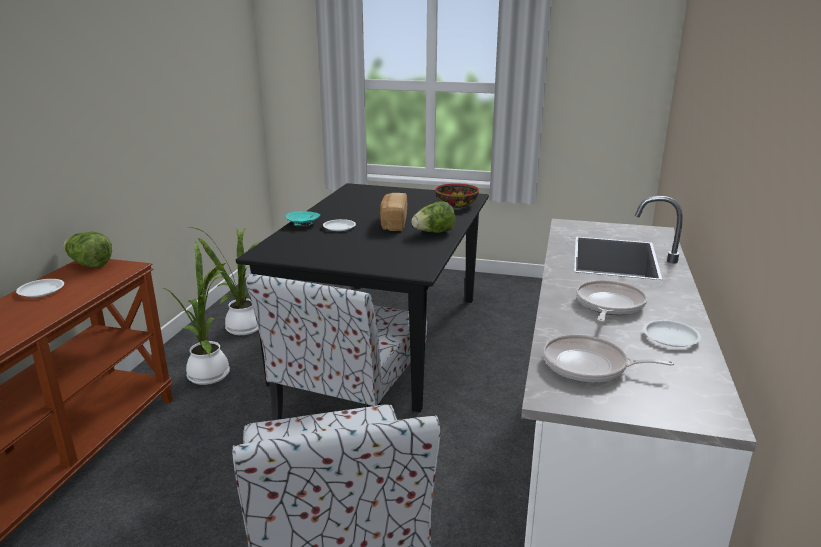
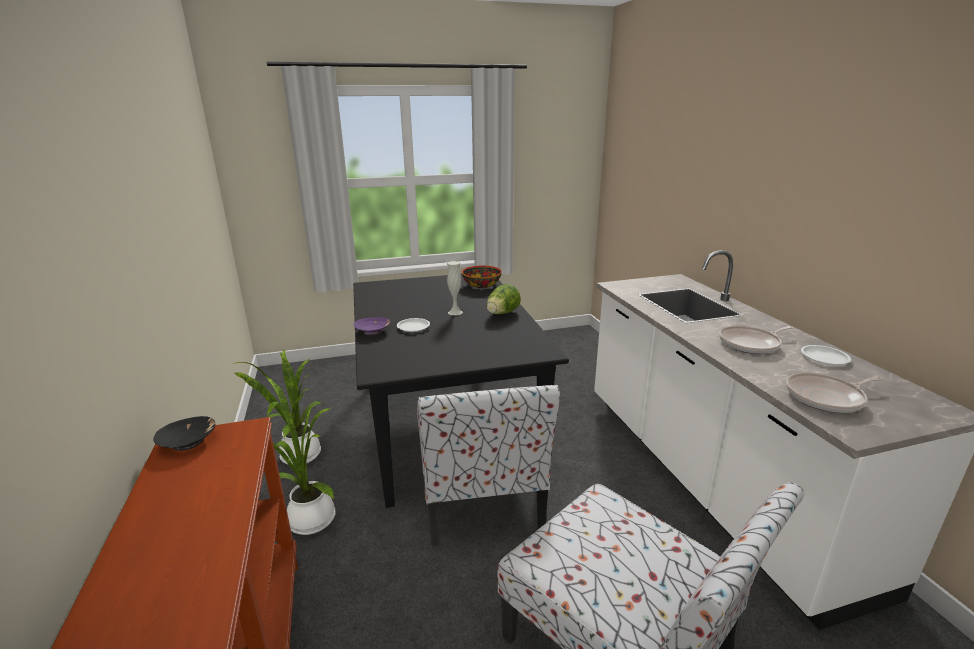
camera: 30 degrees left, 0 degrees up
(41, 290) = (166, 498): white plate -> none
(89, 265) = (188, 442): lettuce -> black bowl
(303, 224) = (373, 331): turquoise bowl -> purple bowl
(393, 223) = (455, 312): bread -> white vase
(608, 305) = (751, 344): frying pan -> frying pan turned 105 degrees counterclockwise

